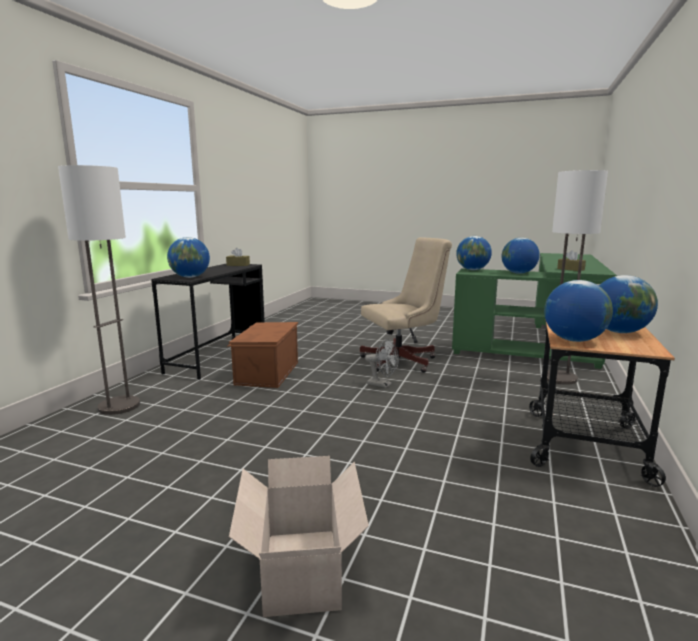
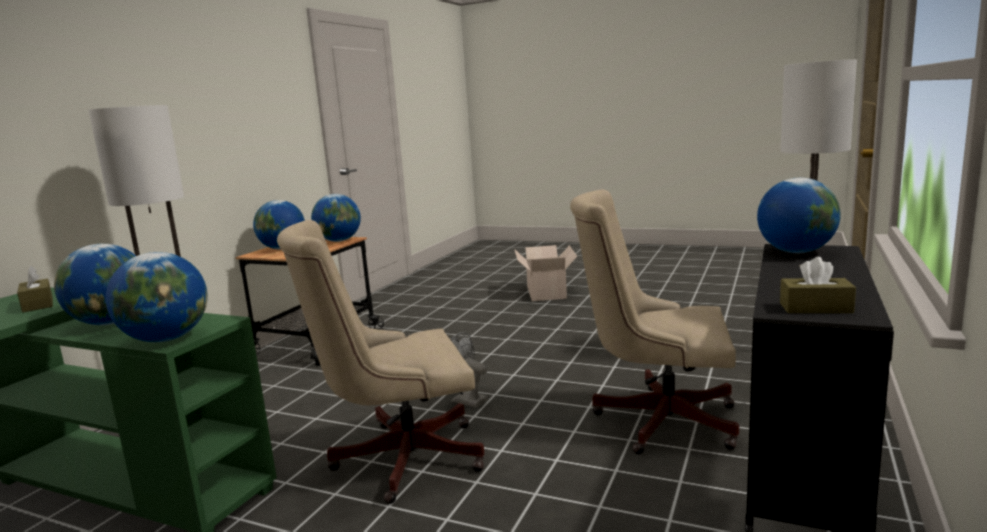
camera: 175 degrees left, 0 degrees up
(266, 373) = (656, 419): brown storage box -> beige office chair

